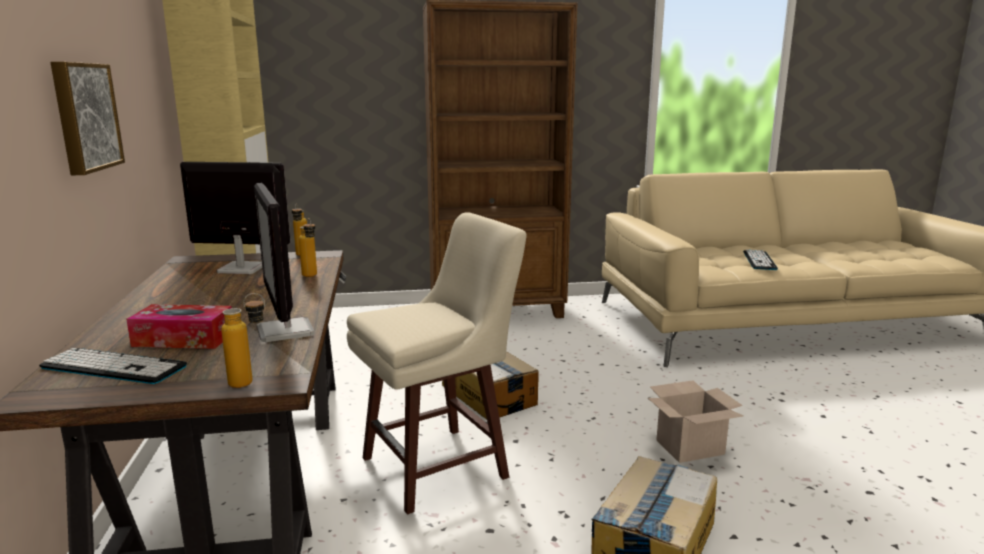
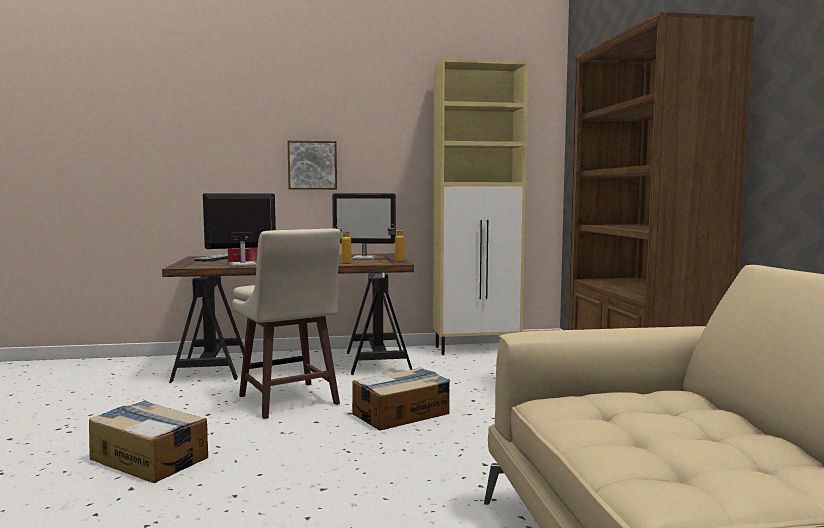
camera: 90 degrees right, 10 degrees down
(241, 269) = (364, 258): monitor -> monitor turned 90 degrees clockwise
(250, 383) = (181, 265): bottle -> none
(690, 446) = (275, 491): cardboard box -> none
(759, 260) = (650, 439): keyboard -> none

